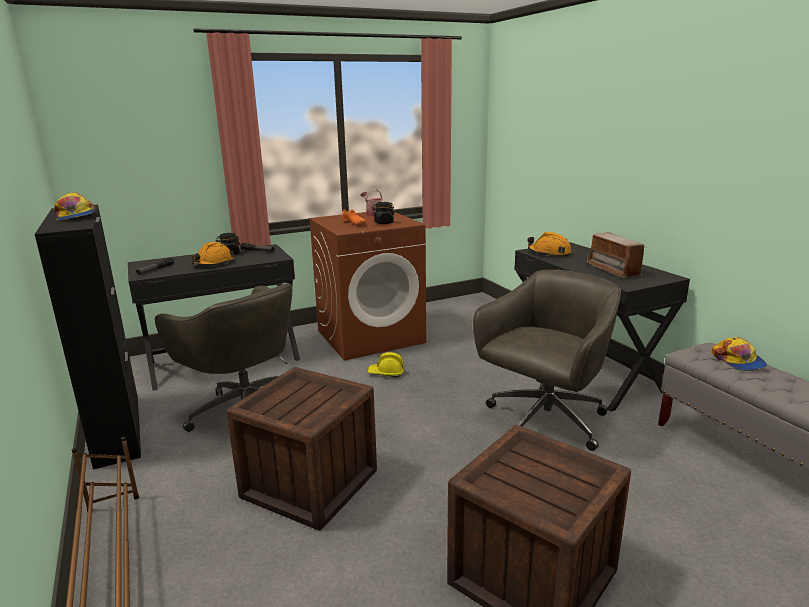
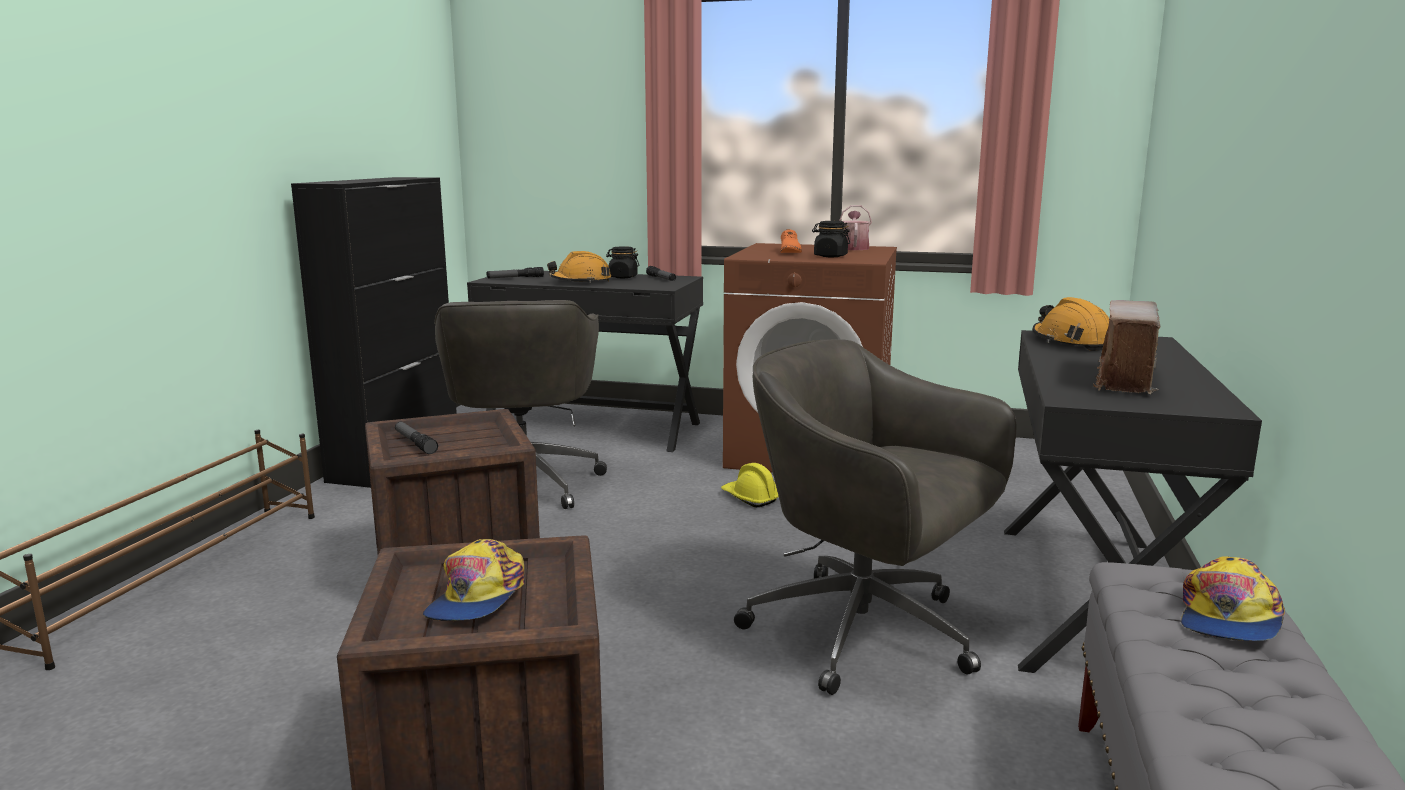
camera: 40 degrees right, 5 degrees down
(75, 216) = (375, 179): cap -> cap (477, 598)
(288, 411) = (415, 443): none -> flashlight
(544, 421) = (867, 634): grey office chair -> grey office chair turned 135 degrees counterclockwise

